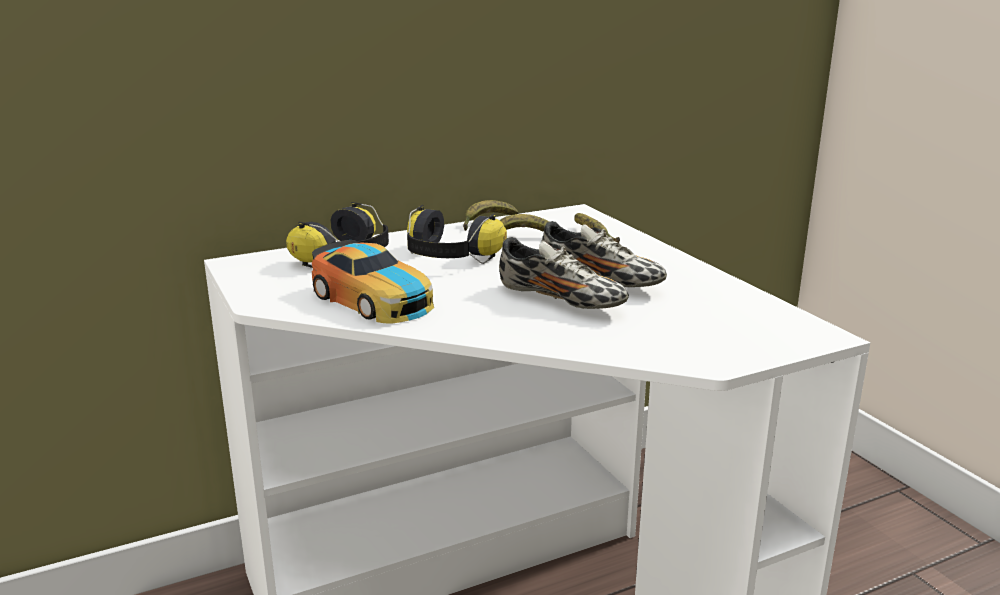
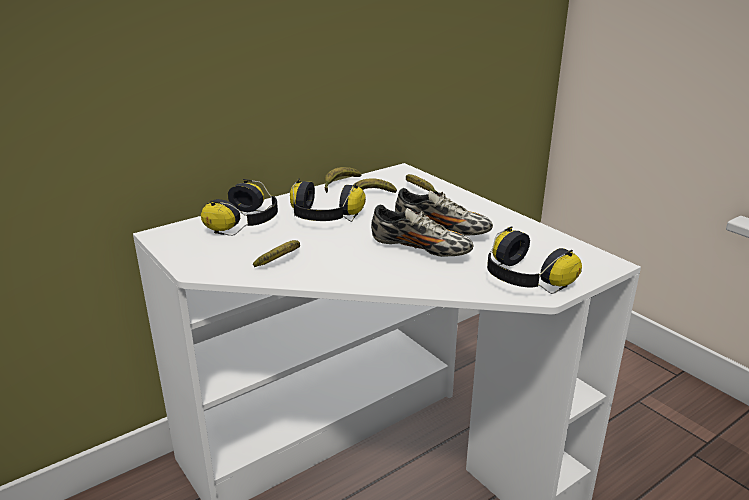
camera: 10 degrees left, 5 degrees up
(374, 300) = (282, 260): toy car -> banana
(689, 345) = (523, 280): none -> headphones

